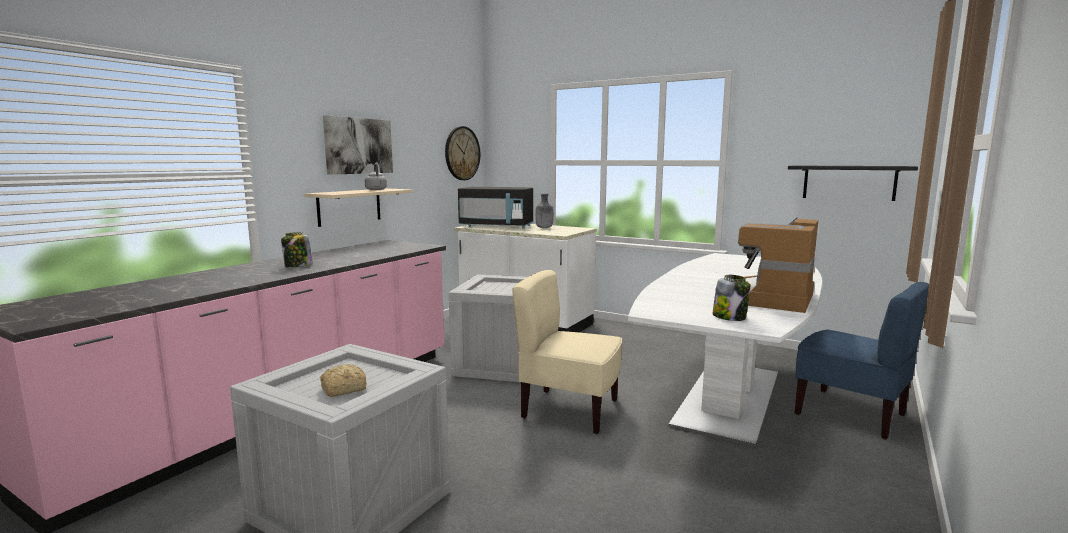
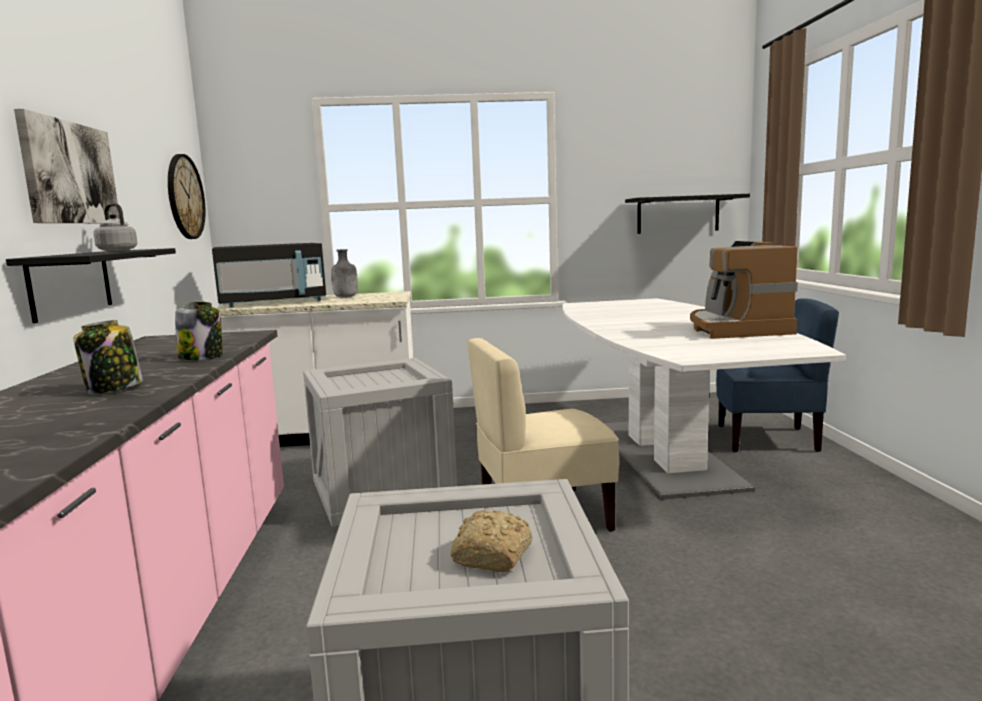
camera: 35 degrees left, 0 degrees up
(349, 206) = (70, 283): beige shelf -> black shelf
(730, 317) = (762, 348): jar -> jar (202, 357)

